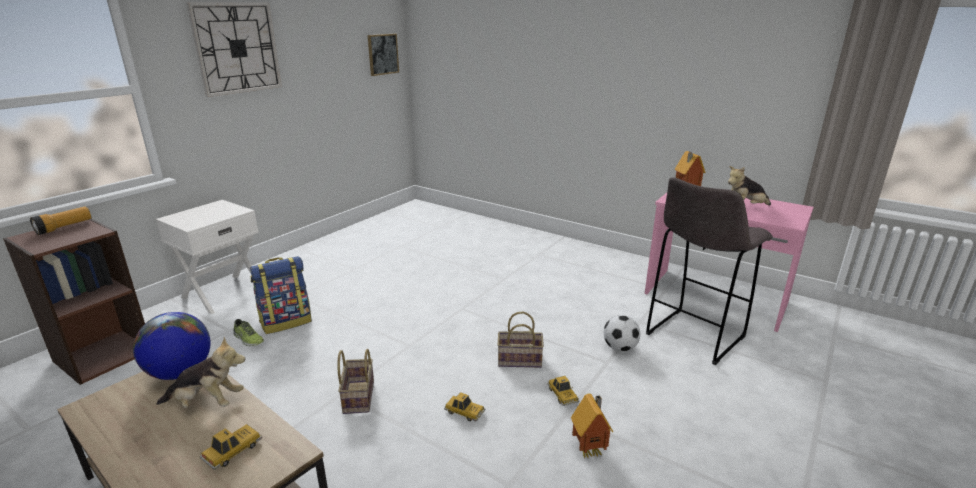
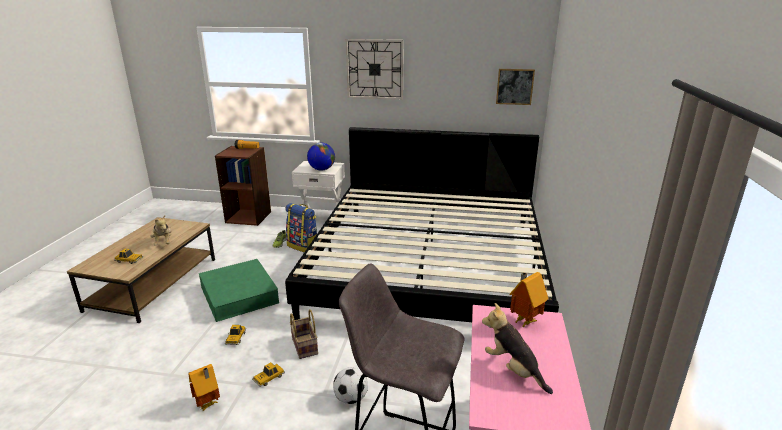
camera: 65 degrees right, 0 degrees up
(180, 372) = (187, 228): globe -> globe (321, 169)
(358, 396) = (239, 295): basket -> green storage box
(432, 258) = (428, 265): none -> bed

